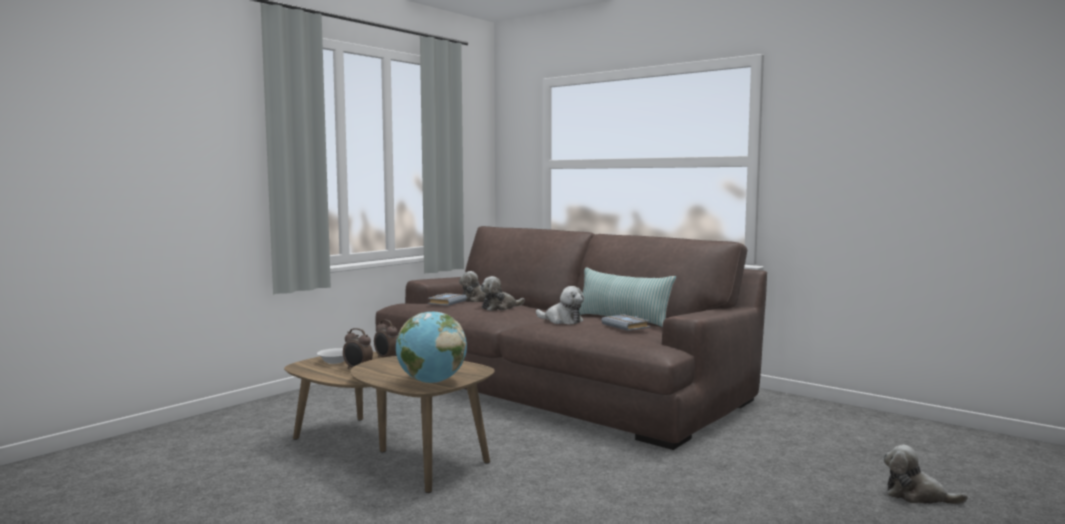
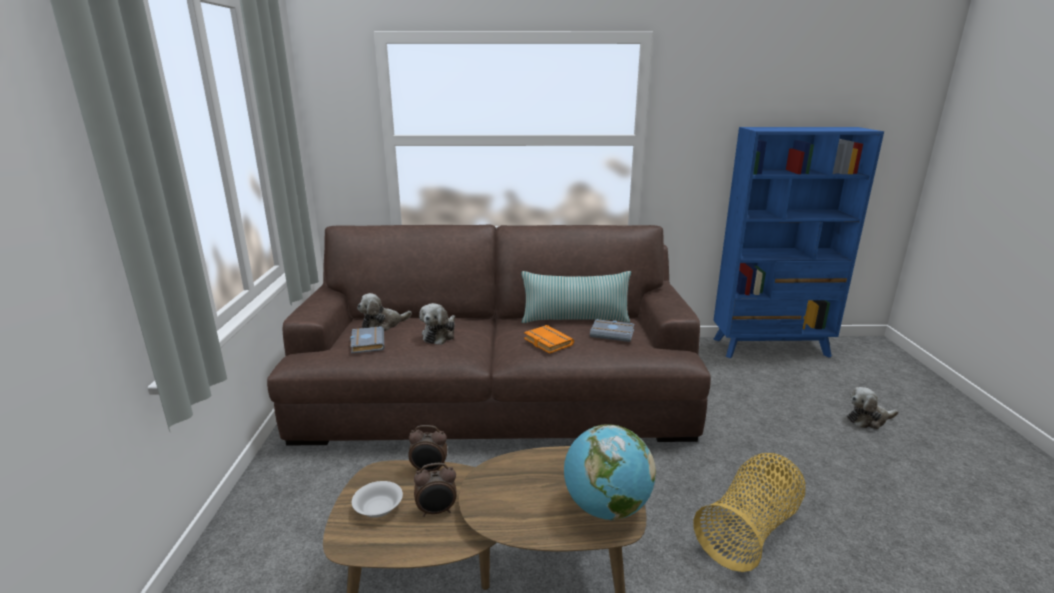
camera: 40 degrees left, 15 degrees up
(562, 321) = (546, 342): plush toy -> orange book
(609, 497) = (749, 530): none -> basket
(916, 428) = (771, 347): none -> blue bookcase

